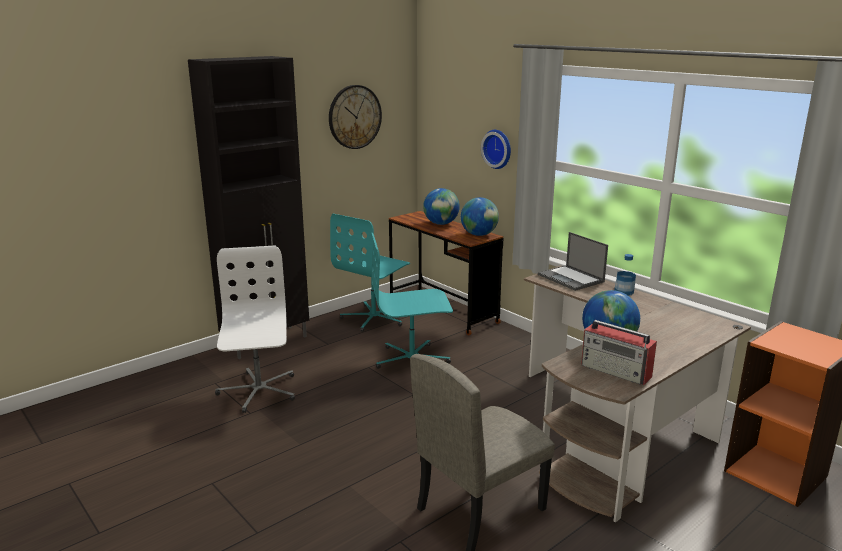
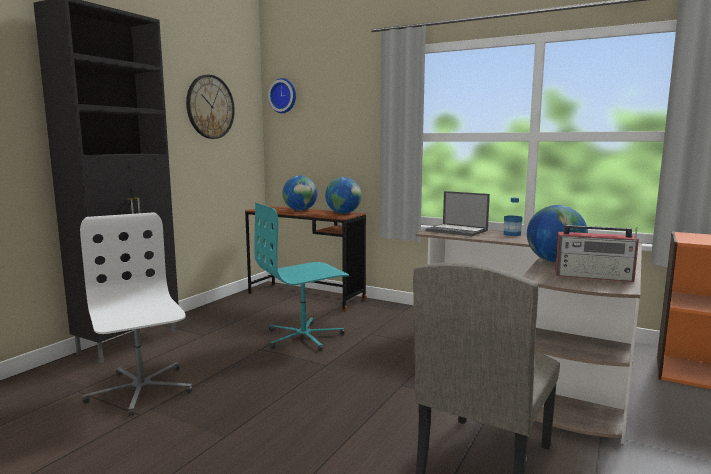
camera: 20 degrees left, 10 degrees down
(374, 318) = (242, 309): turquoise office chair -> none
(498, 148) = (354, 132): wall clock -> wall clock (284, 96)

